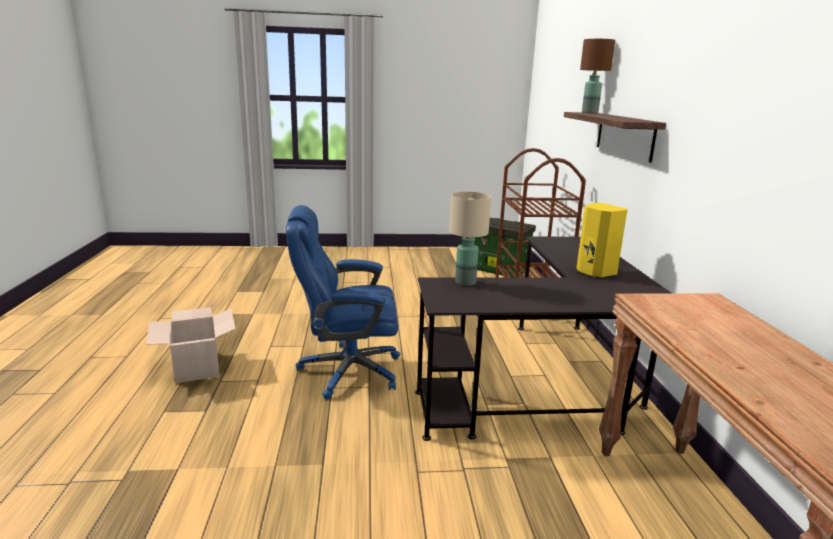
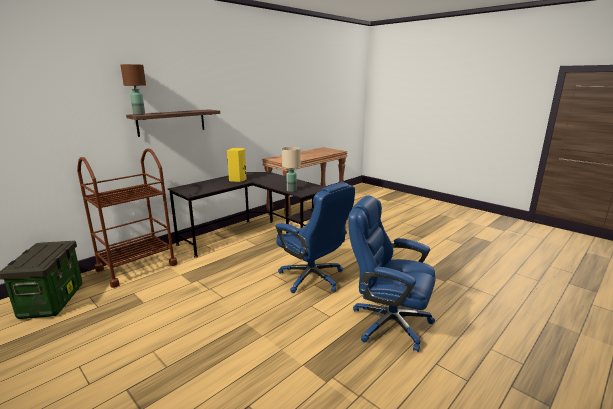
camera: 130 degrees left, 0 degrees up
(197, 367) = (388, 323): cardboard box -> blue office chair

